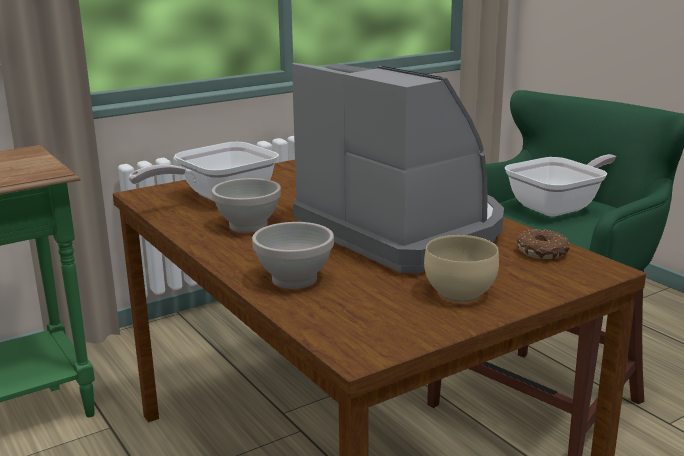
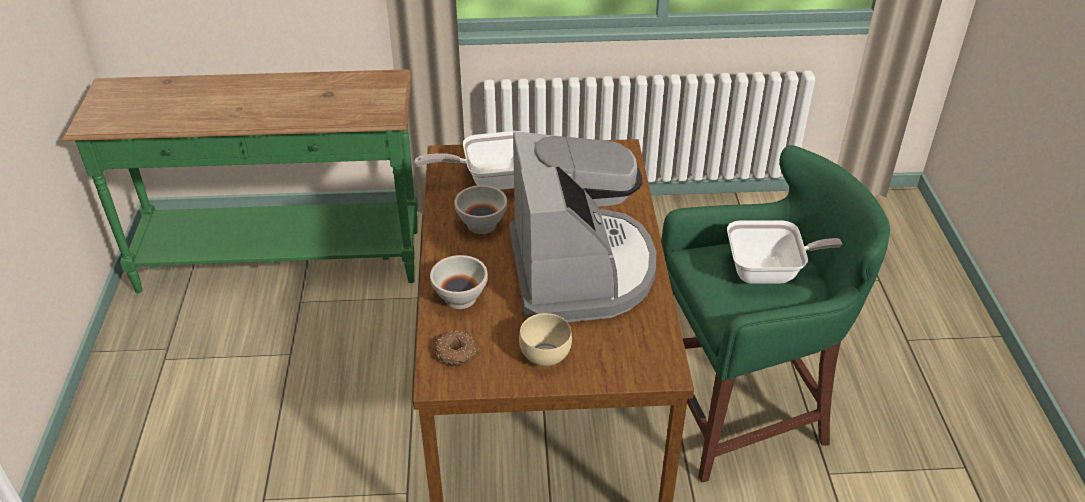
camera: 30 degrees right, 20 degrees up
(543, 252) = (647, 338): donut -> donut (456, 353)

